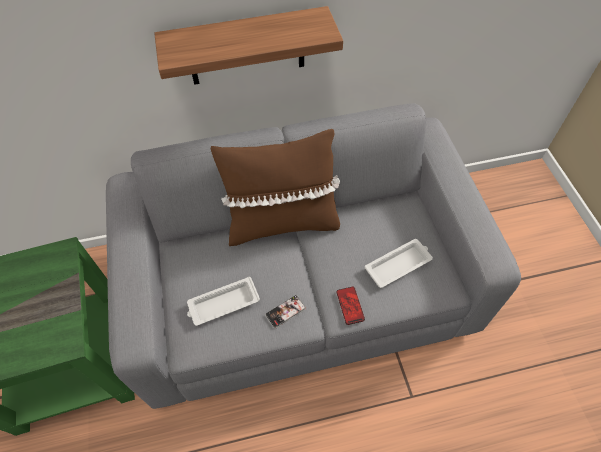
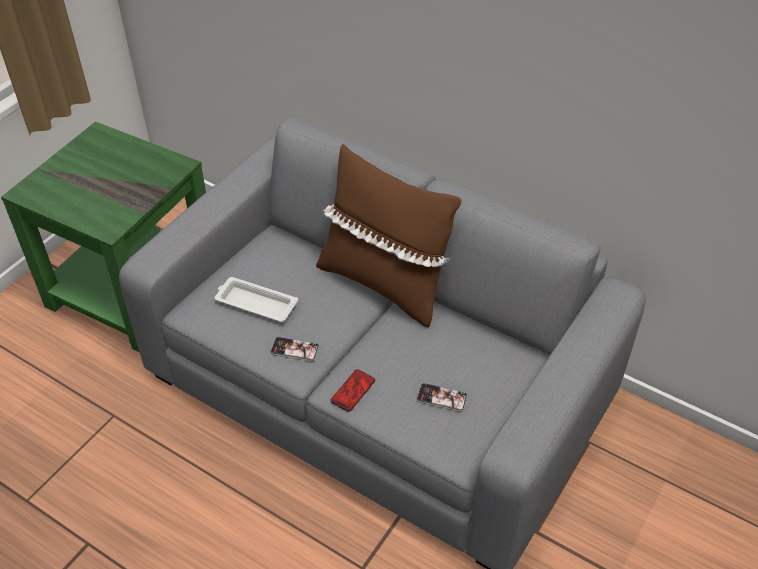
camera: 45 degrees right, 10 degrees down
(246, 47) = (438, 73): shelf -> none
(399, 264) = (441, 398): white tray -> phone

